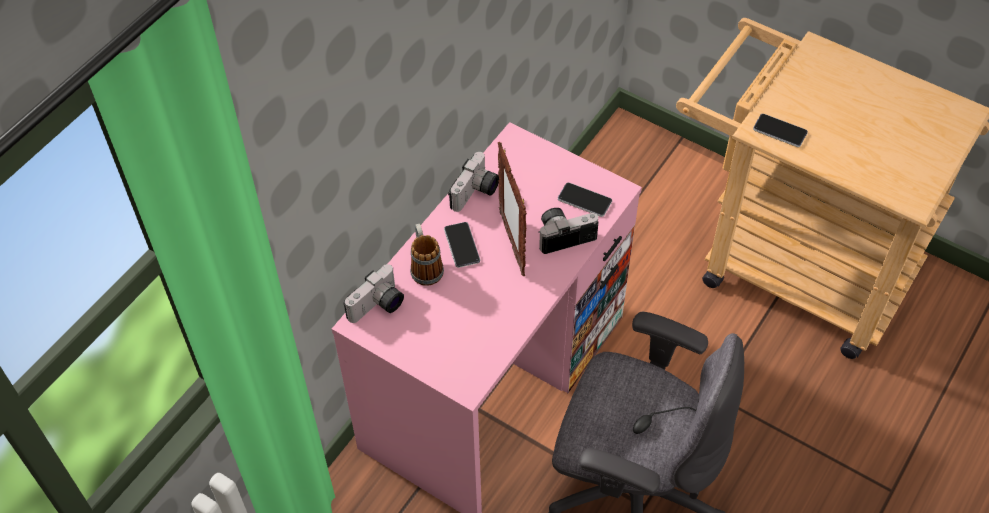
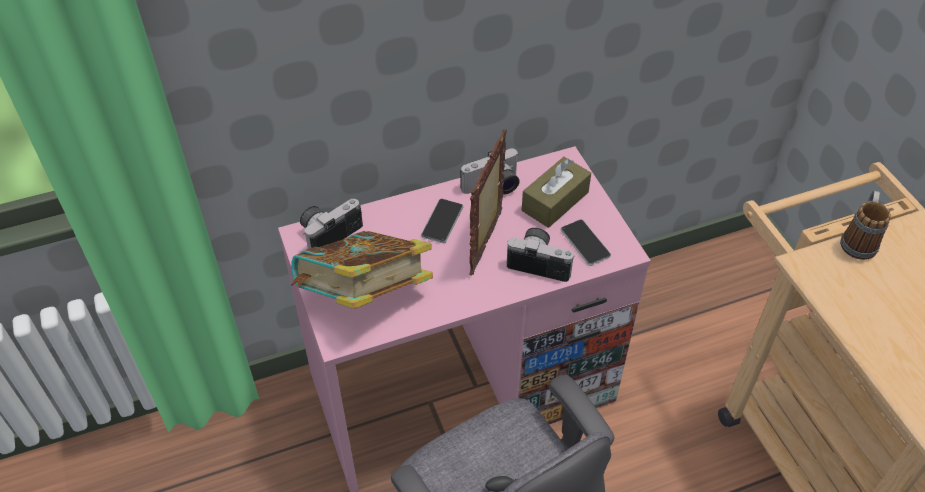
camera: 35 degrees right, 5 degrees down
(378, 307) = (329, 232): camera -> camera turned 150 degrees clockwise
(425, 266) = (396, 221): mug -> mug (858, 240)
(456, 342) = (364, 297): none -> book
(534, 178) = (555, 201): none -> brown tissue box
(780, 131) = (829, 277): phone -> none

